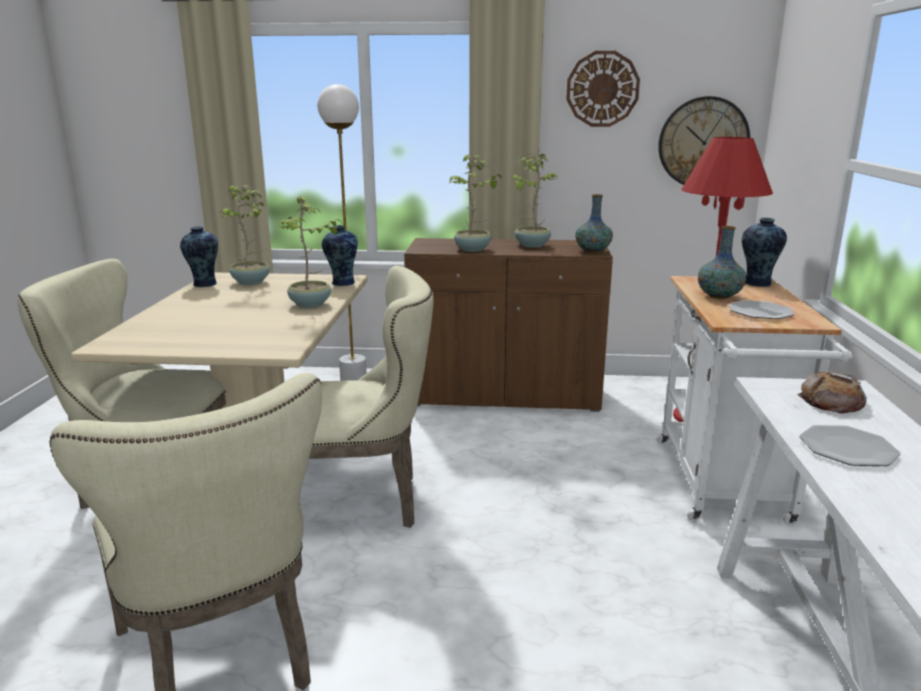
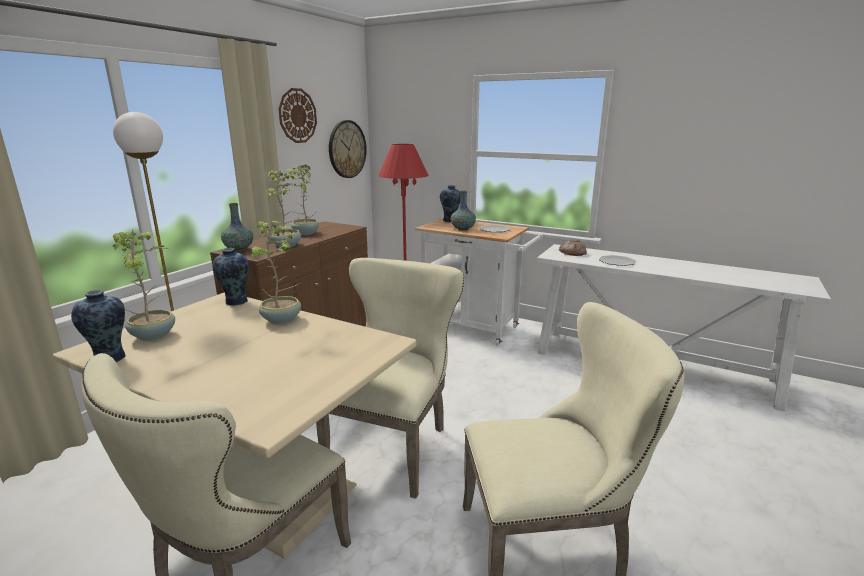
camera: 65 degrees left, 0 degrees up
(592, 251) = (346, 227): vase -> vase (239, 249)

